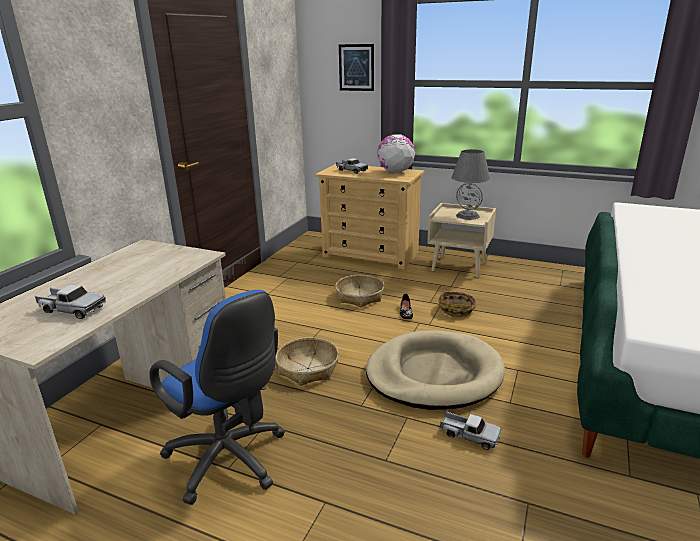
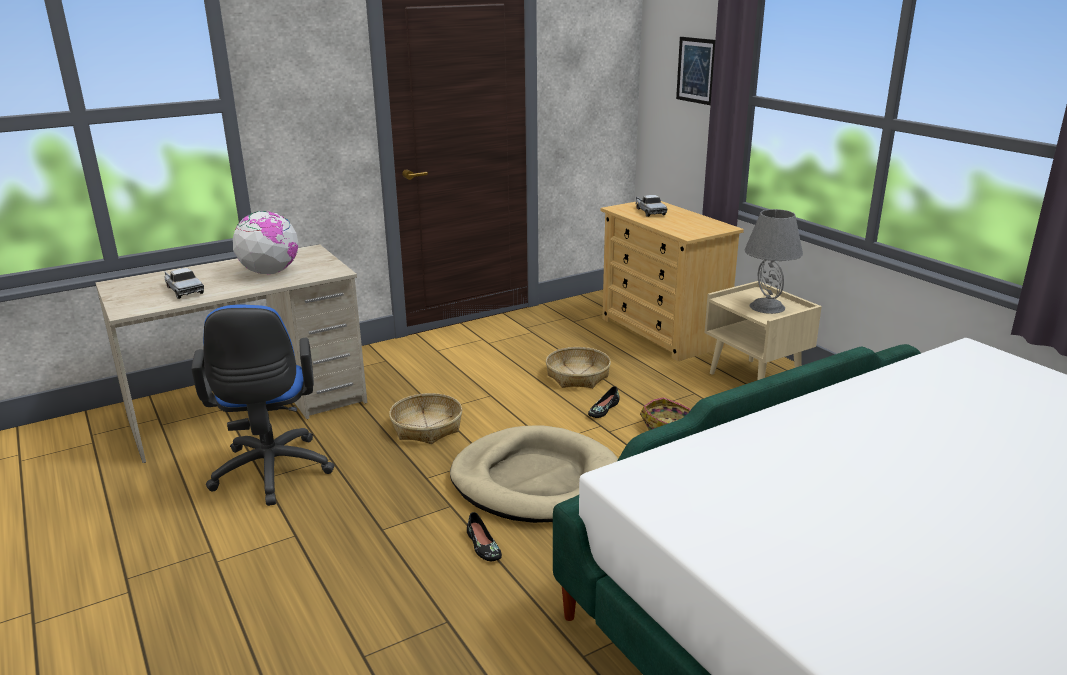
camera: 35 degrees right, 0 degrees up
(395, 172) = (699, 224): globe -> globe (269, 272)
(469, 435) = (483, 546): toy truck -> black shoe

